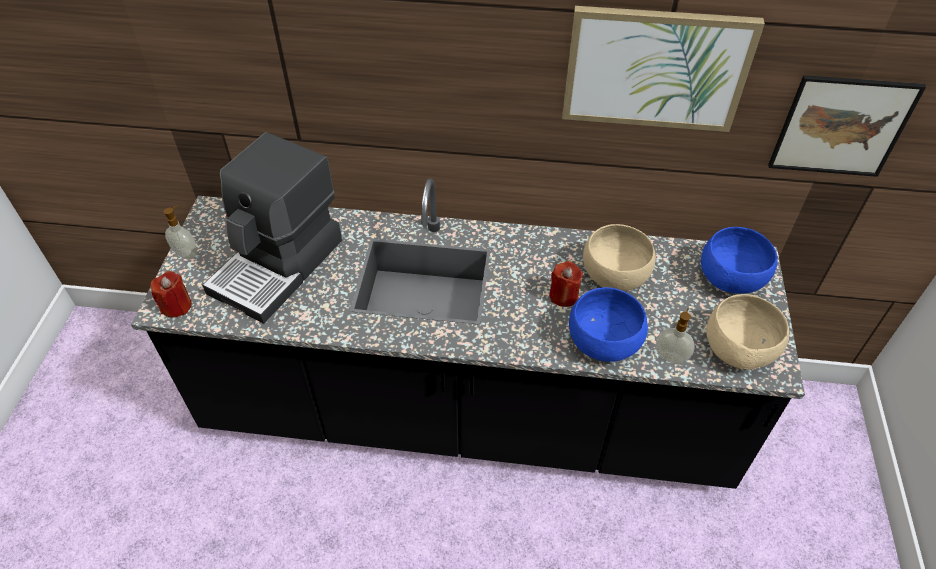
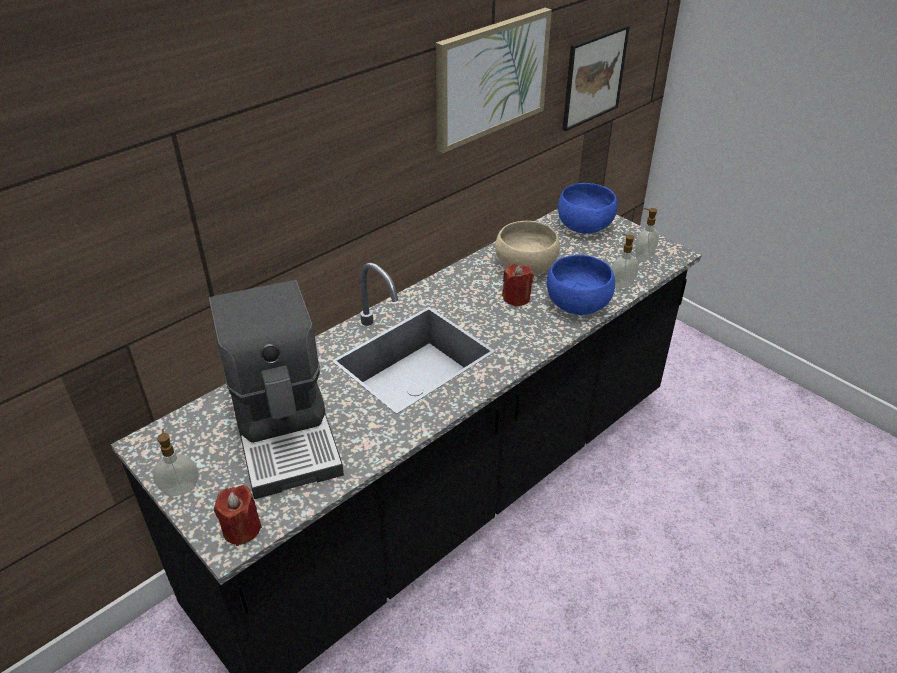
camera: 50 degrees left, 10 degrees down
(738, 349) = (643, 257): beige bowl -> soap dispenser

